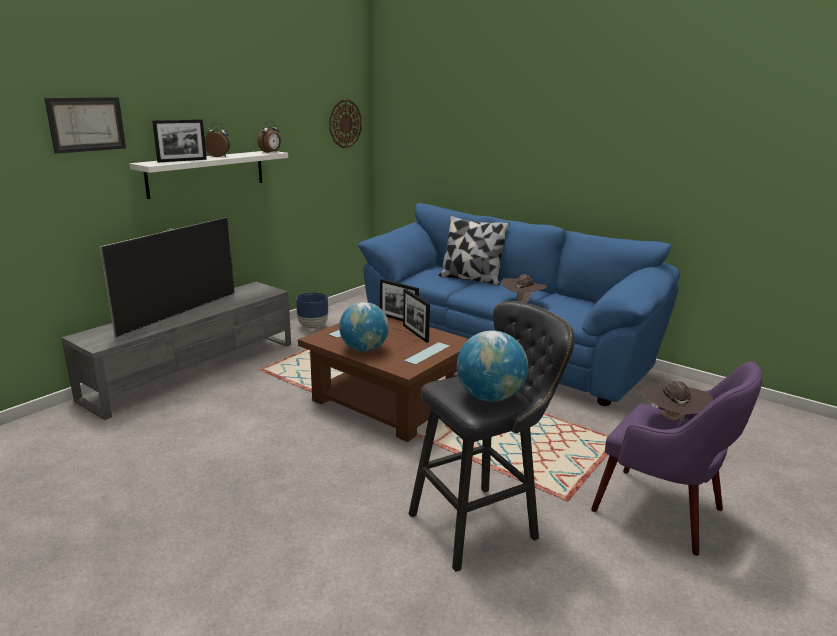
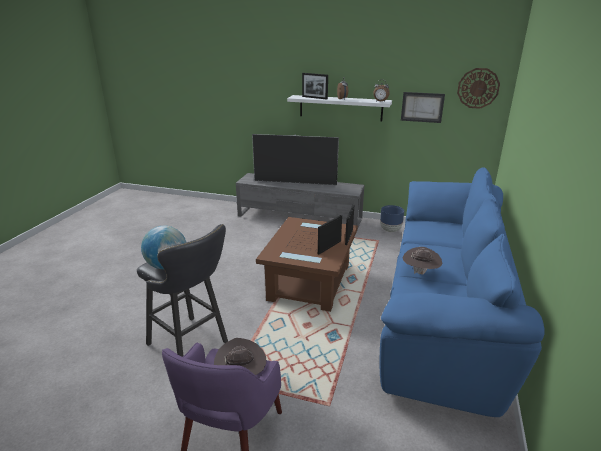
camera: 70 degrees right, 5 degrees up
(86, 124) = (273, 72): picture -> picture (422, 107)
(364, 349) = (289, 237): globe -> none
(471, 278) = (450, 242): pillow -> none

